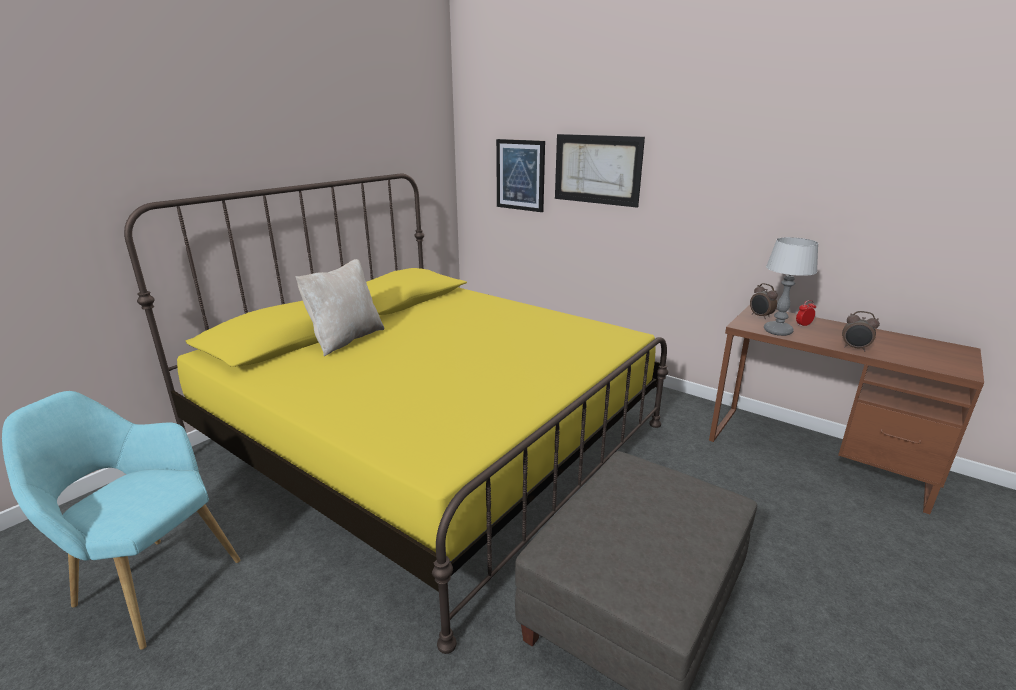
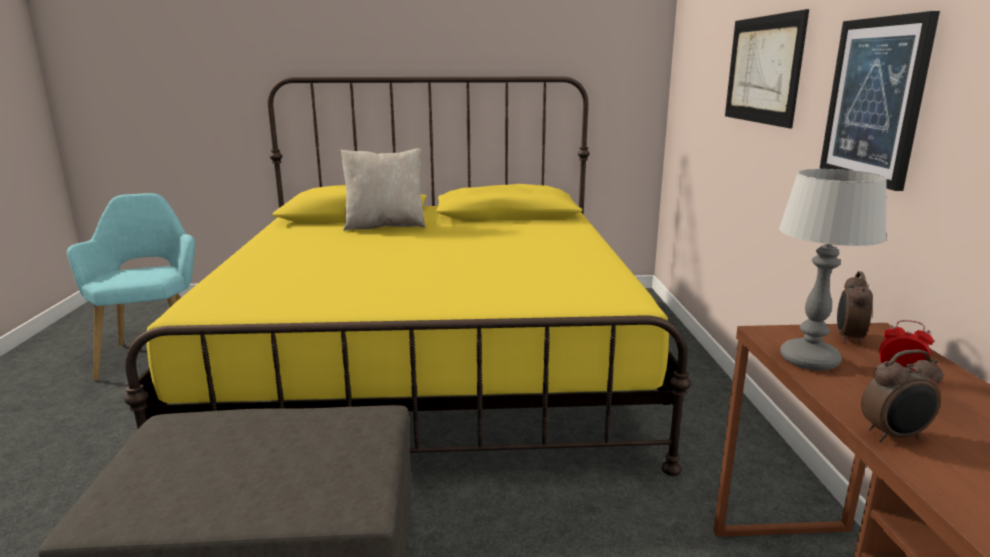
camera: 50 degrees right, 5 degrees down
(520, 175) = (706, 84): picture -> picture (875, 101)
(855, 348) = (894, 436): alarm clock -> alarm clock turned 90 degrees counterclockwise

